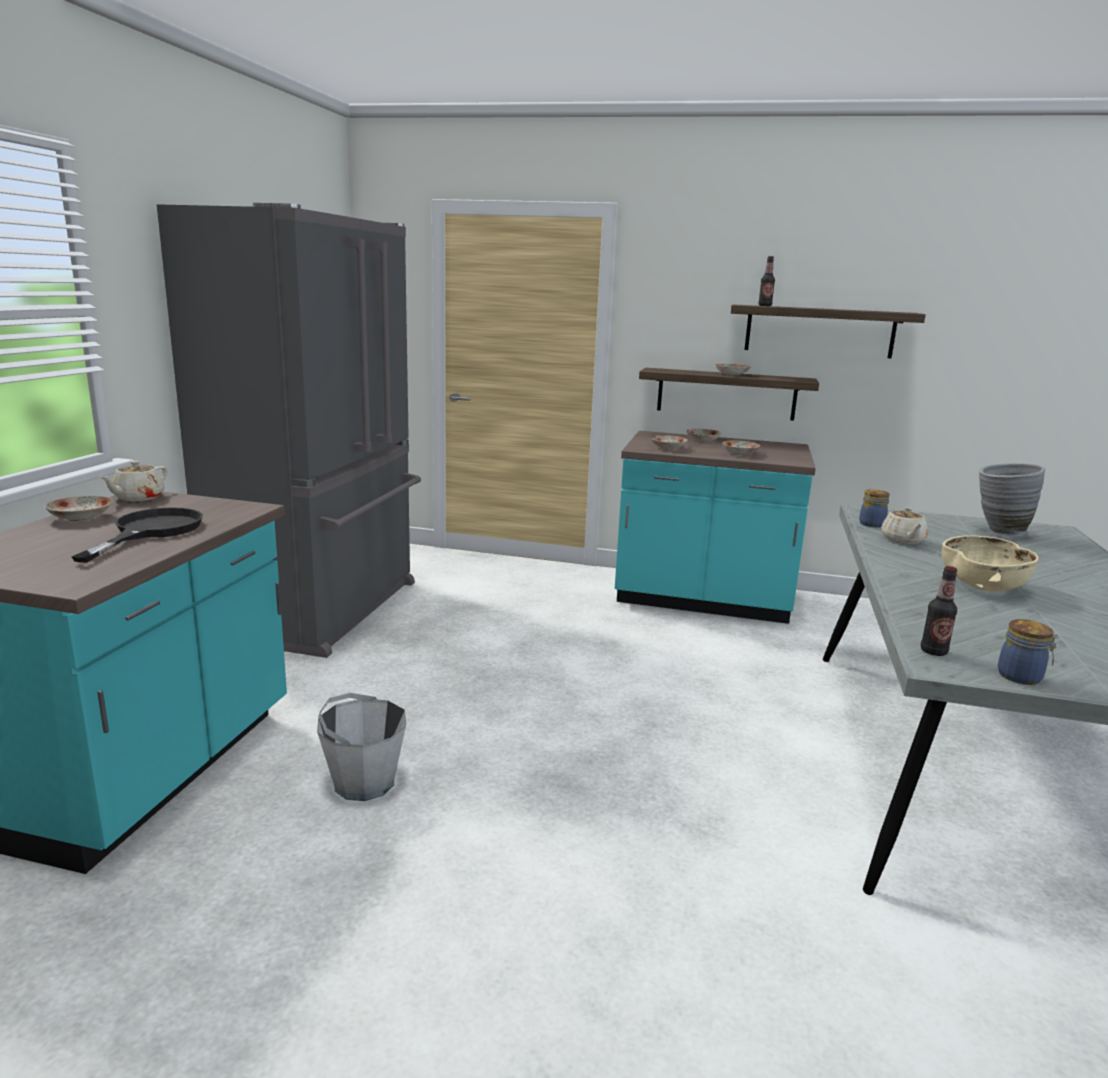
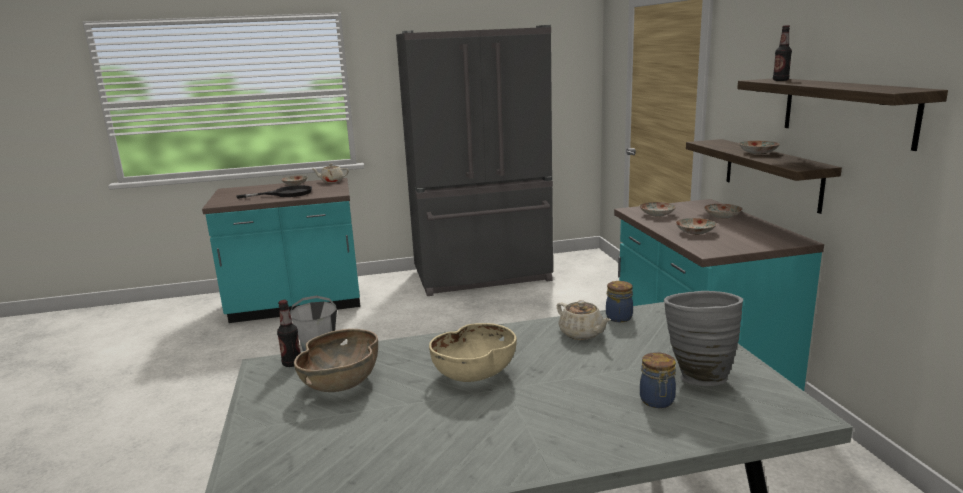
camera: 65 degrees right, 0 degrees up
(902, 540) = (582, 334): beige teapot -> beige teapot turned 105 degrees counterclockwise
(993, 635) = (342, 382): none -> brown bowl
(1021, 677) = (260, 394): jar -> jar (657, 401)

